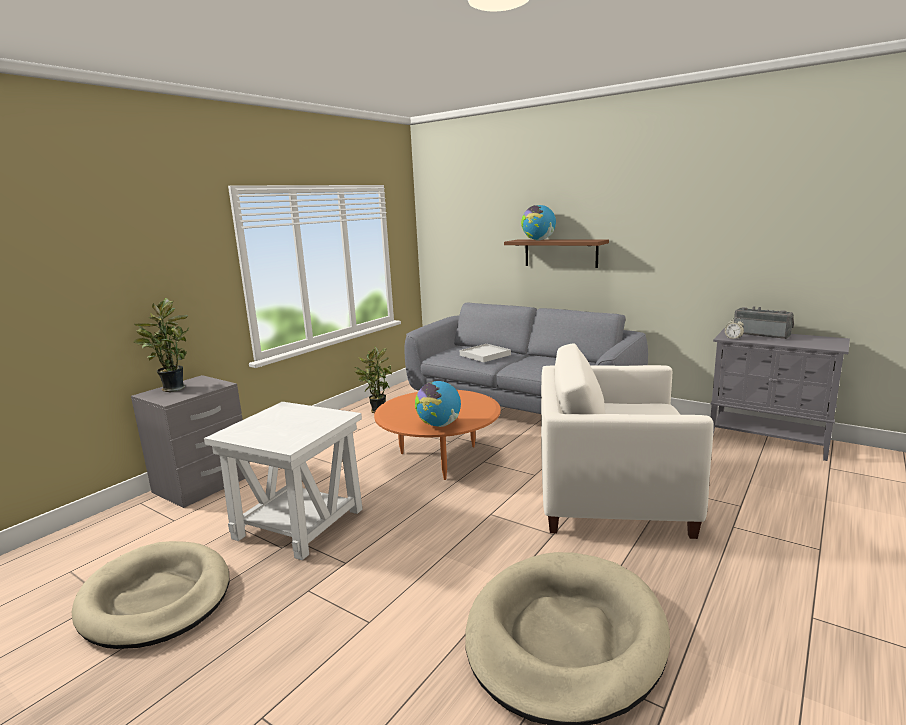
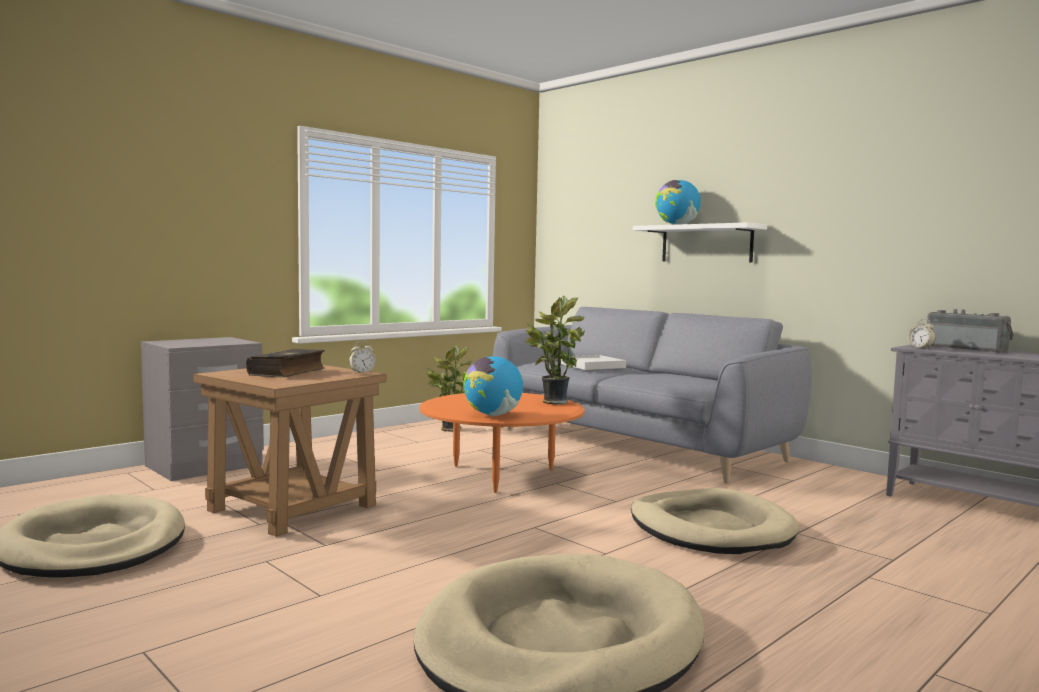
camera: 10 degrees right, 10 degrees down
(172, 388) = (189, 340): potted plant -> potted plant (552, 402)
(282, 423) = (288, 372): none -> book
(299, 524) = (292, 508): white side table -> brown side table
(342, 415) = (362, 373): none -> alarm clock
(560, 253) = (706, 244): brown shelf -> white shelf
(612, 494) = (711, 529): white armchair -> beige dog bed

